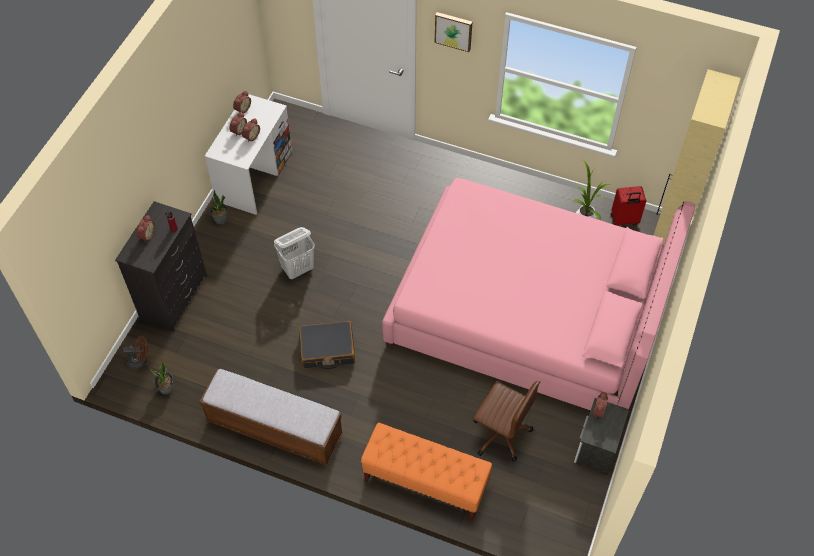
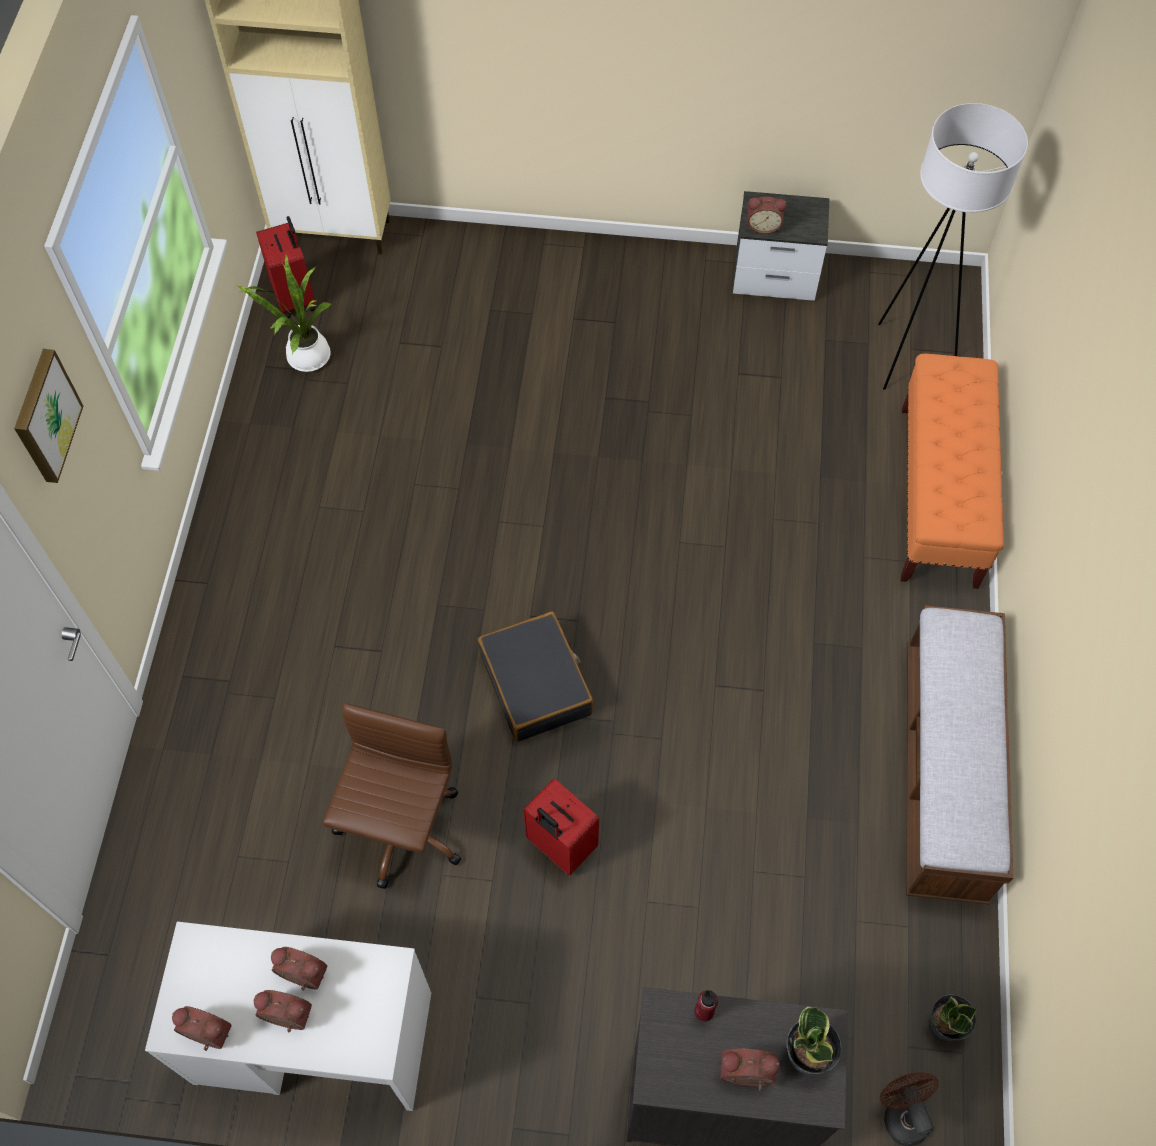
camera: 105 degrees left, 5 degrees up
(220, 219) = (464, 1076): potted plant -> potted plant (807, 1054)
(298, 269) = (560, 846): white laundry basket -> red suitcase
(327, 350) = (738, 727): black suitcase -> black suitcase (536, 684)
(500, 433) = (802, 407): brown office chair -> brown office chair (400, 831)
(522, 500) = (907, 357): none -> white floor lamp
(527, 314) = (549, 410): pink bed -> none

